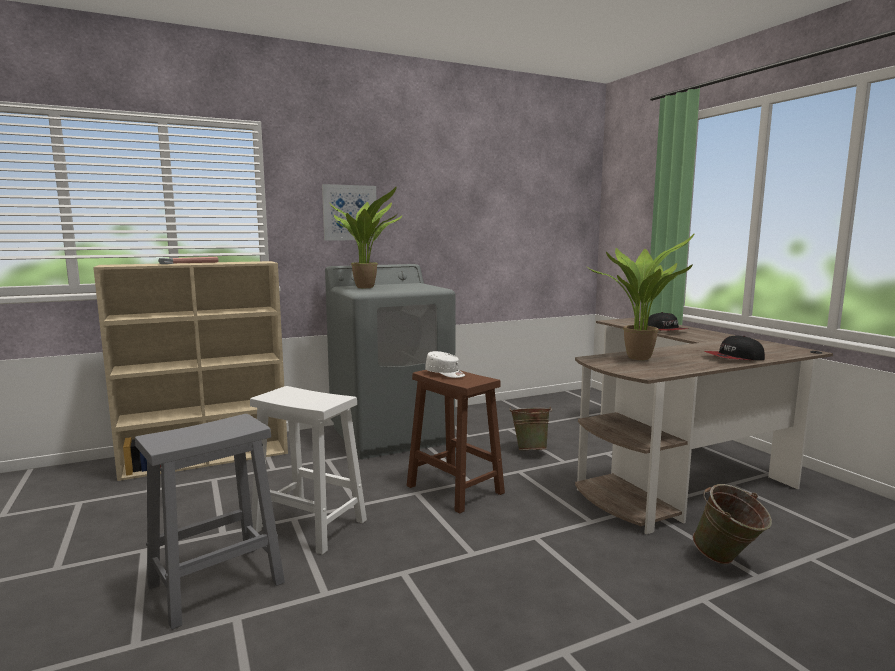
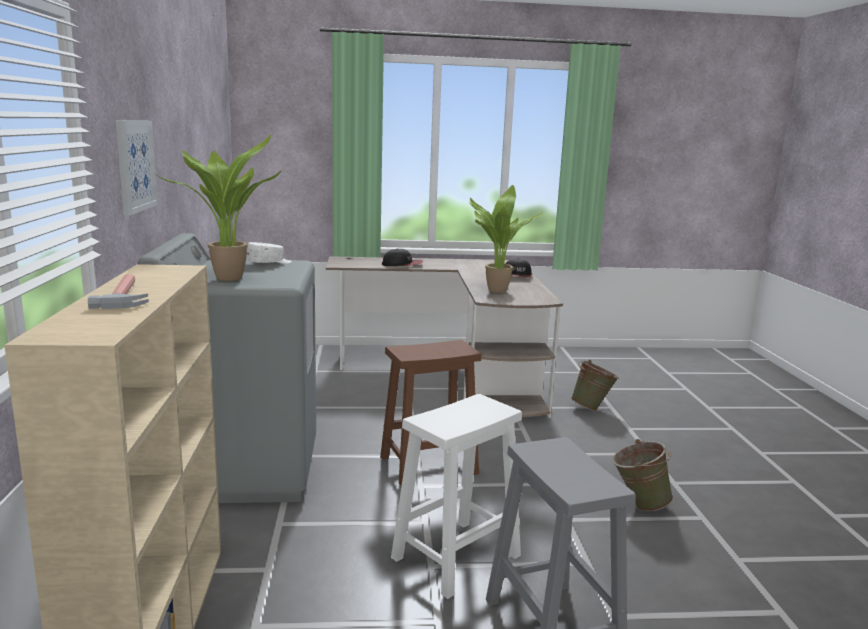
camera: 70 degrees left, 5 degrees up
(445, 373) = (422, 351): white cap -> white cap (269, 263)
(530, 450) = (372, 412): green bucket -> green bucket (638, 504)

